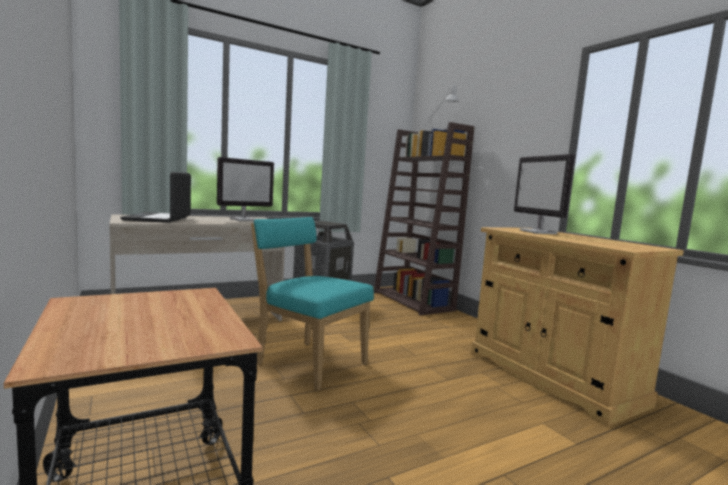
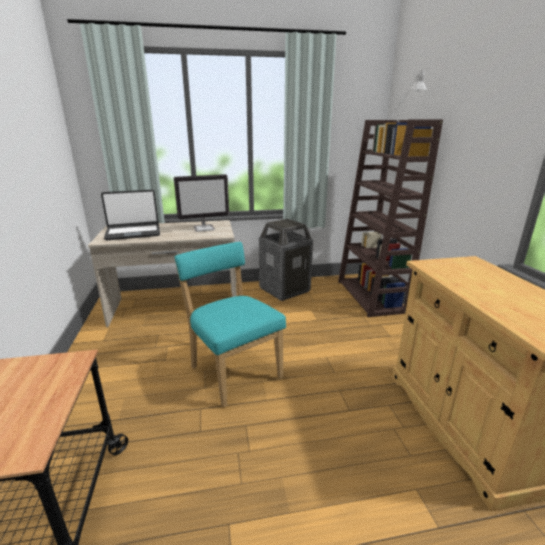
camera: 20 degrees right, 15 degrees up
(159, 219) = (133, 233): laptop -> laptop turned 120 degrees counterclockwise
(538, 232) = (469, 276): monitor -> none

